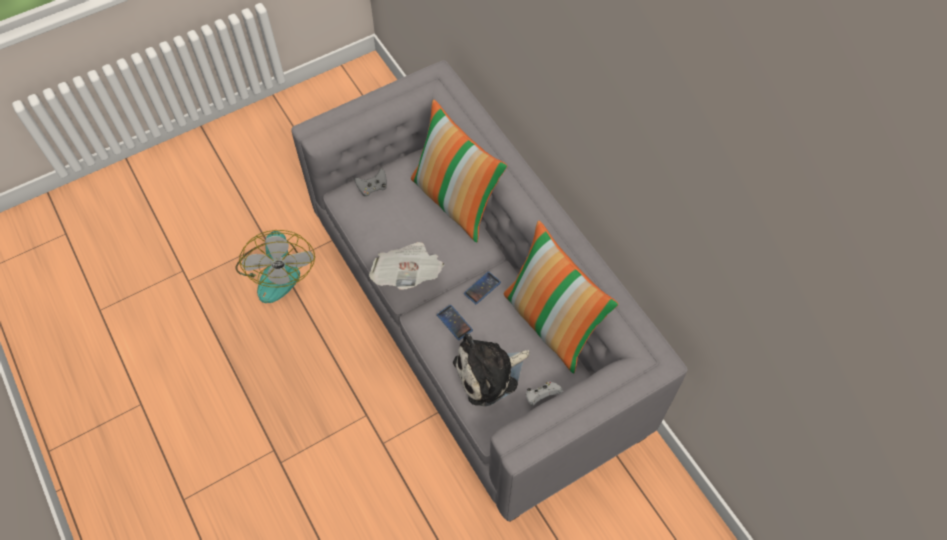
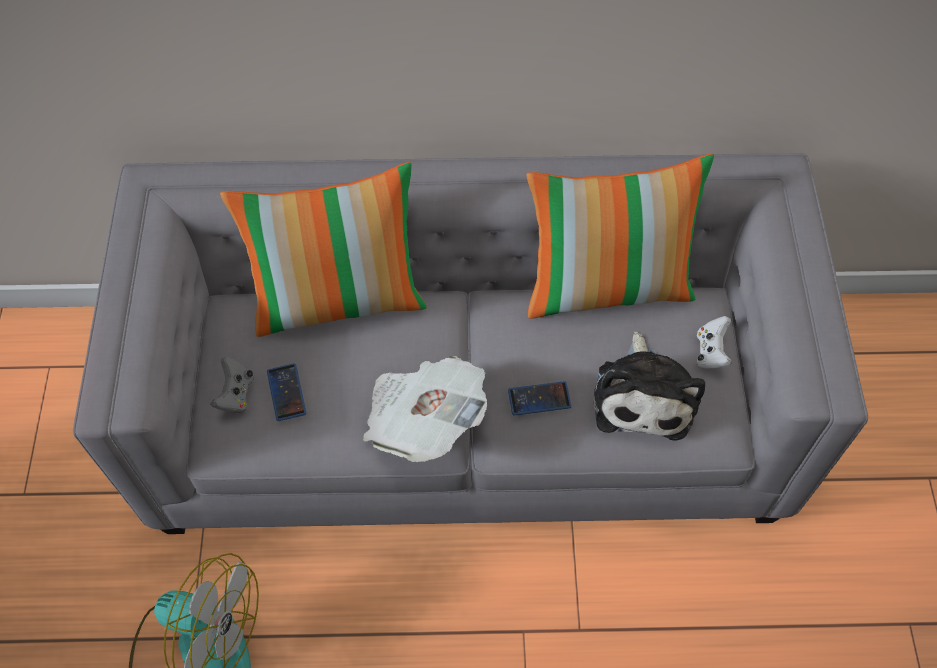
camera: 60 degrees left, 0 degrees up
(482, 288) = (504, 338): phone -> phone (286, 392)

